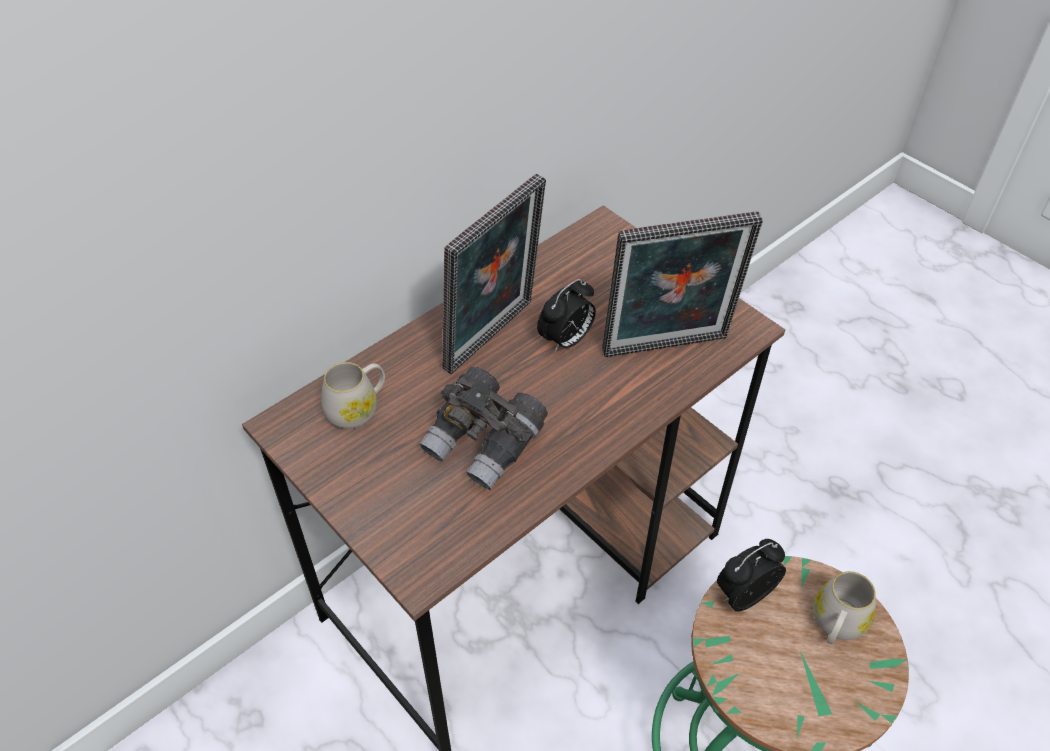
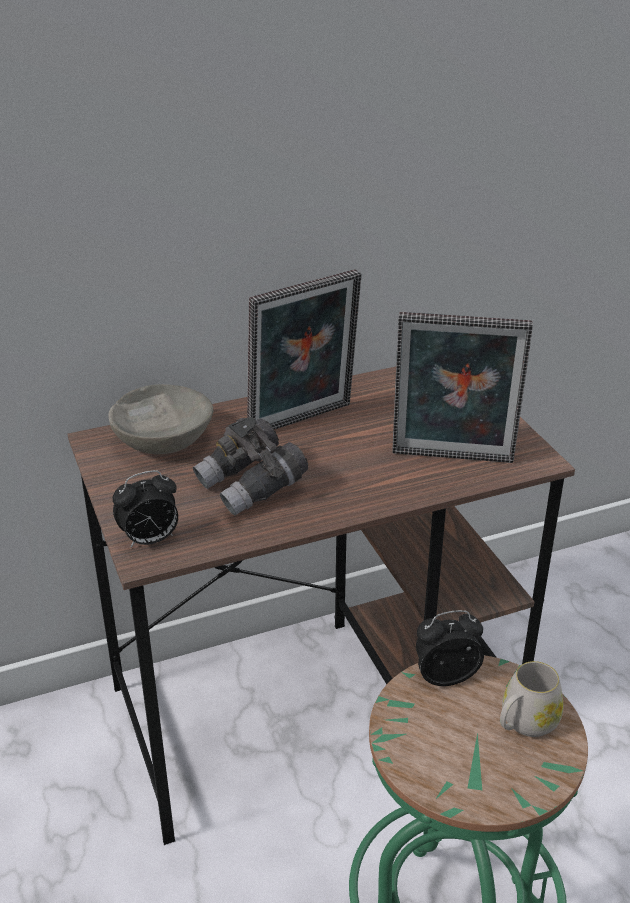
camera: 20 degrees right, 15 degrees down
(358, 409) = (162, 443): white mug -> grey bowl
(566, 341) = (364, 435): alarm clock -> alarm clock (150, 540)

